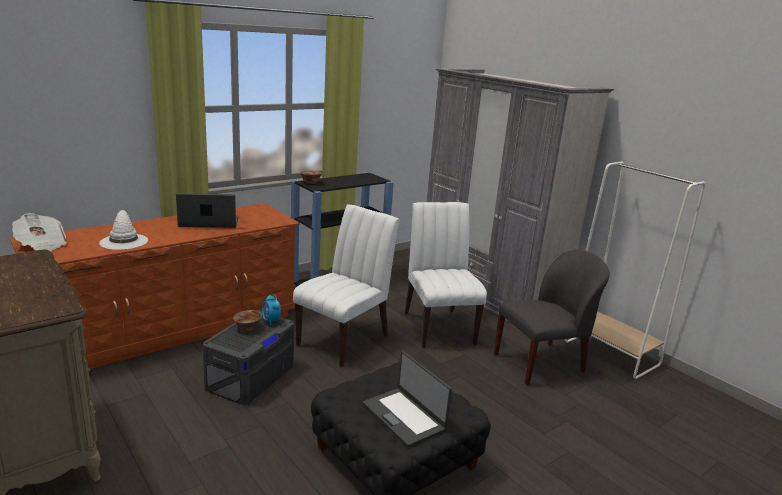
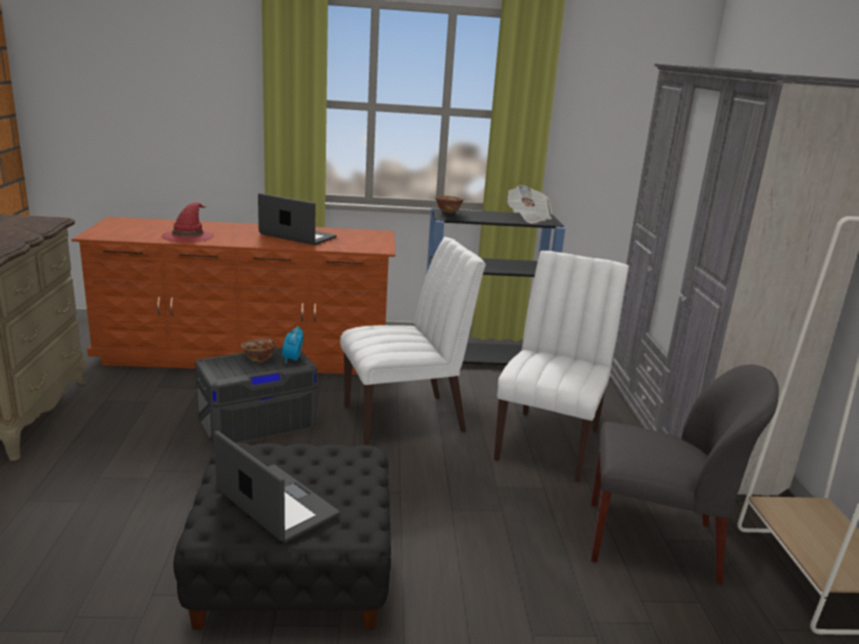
camera: 35 degrees right, 0 degrees up
(41, 245) = (117, 226): newspaper -> newspaper (528, 217)
(123, 241) = (188, 235): white hat -> red hat
(404, 416) = (275, 504): laptop -> laptop turned 135 degrees clockwise

